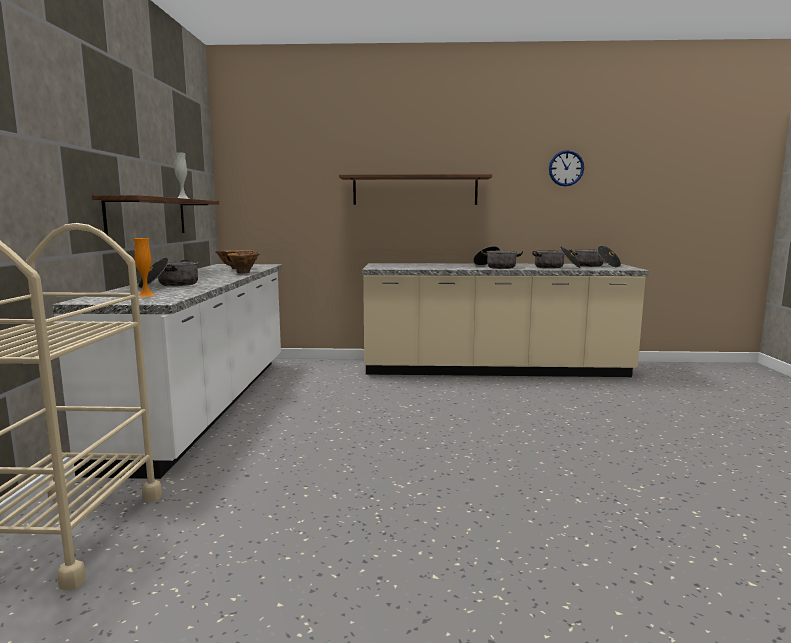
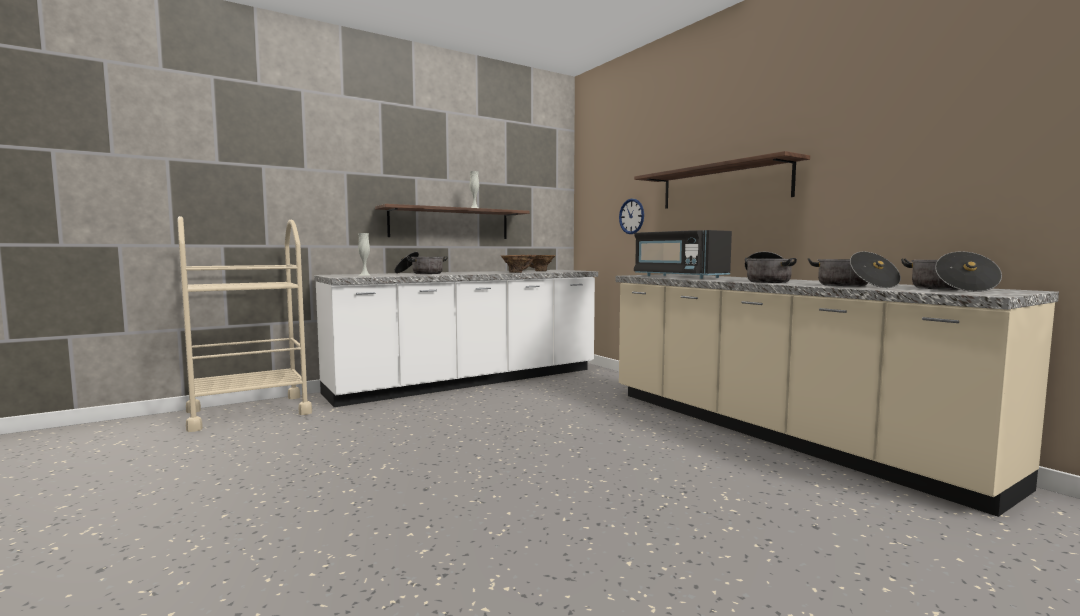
camera: 55 degrees right, 5 degrees down
(146, 295) = (364, 275): orange vase -> white vase
(416, 267) = (678, 277): none -> black microwave
(566, 168) = (938, 122): wall clock -> wall clock (631, 216)

